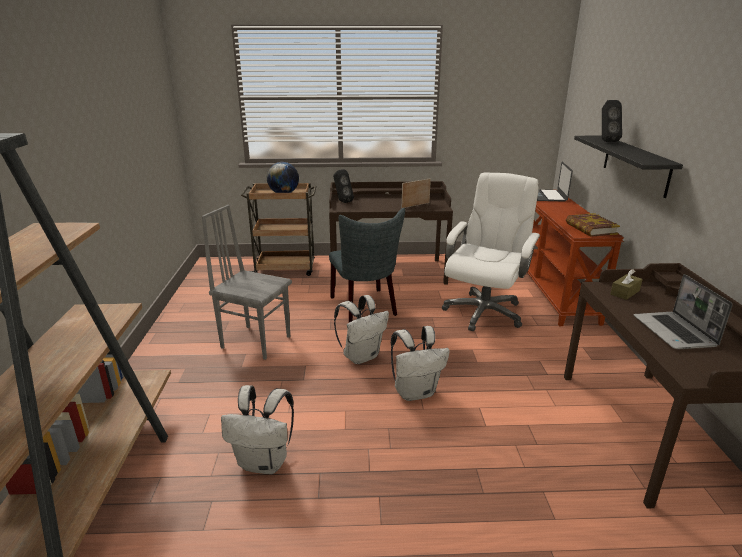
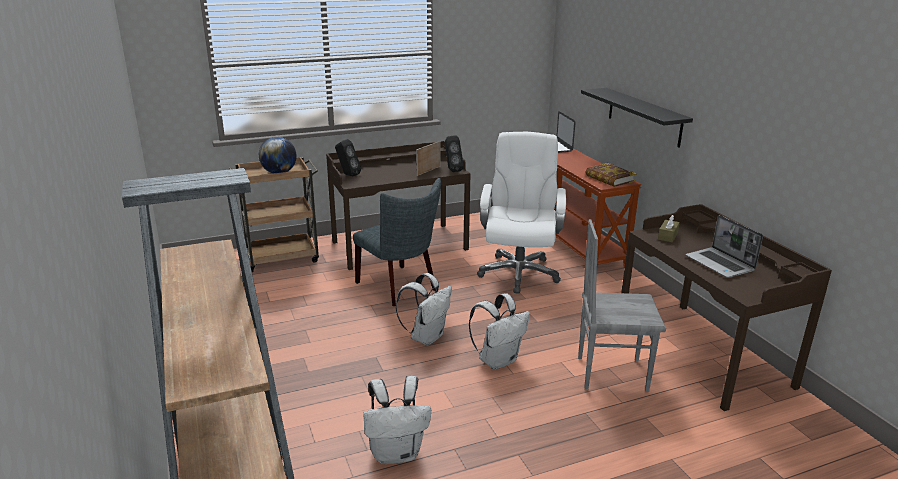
camera: 20 degrees left, 0 degrees up
(256, 341) = (306, 343): grey chair -> grey chair (611, 373)
(605, 141) = (613, 95): black speaker -> black speaker (452, 170)

